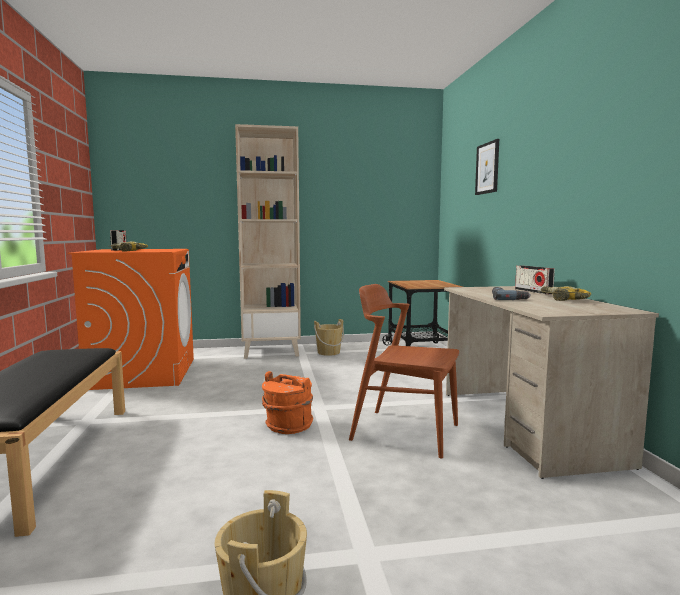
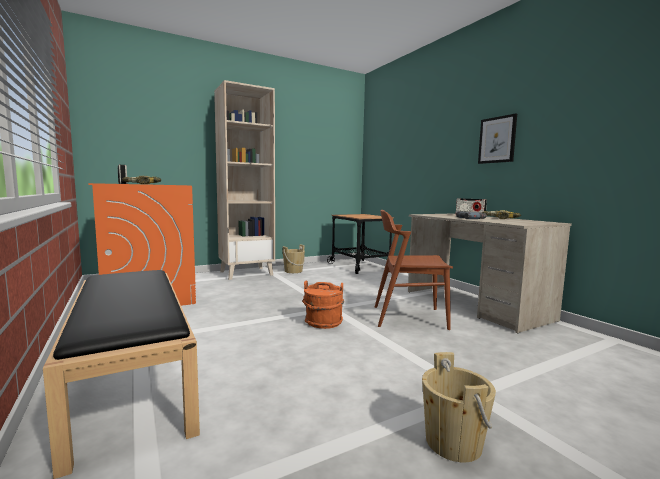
camera: 20 degrees left, 0 degrees up
(487, 168) = (414, 132): picture -> picture (497, 140)

